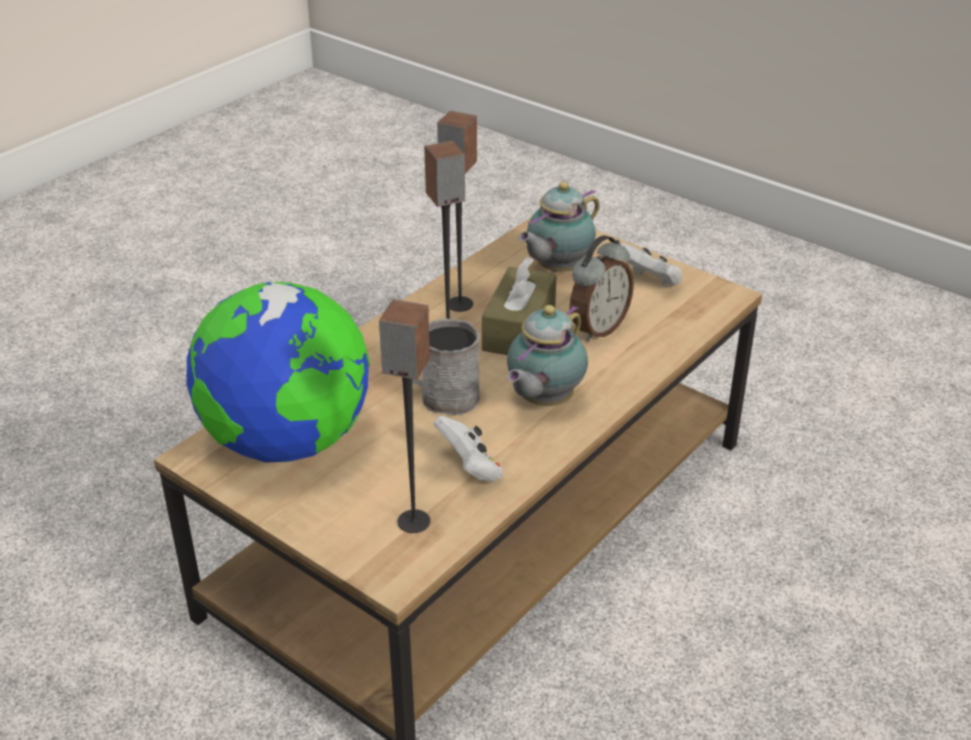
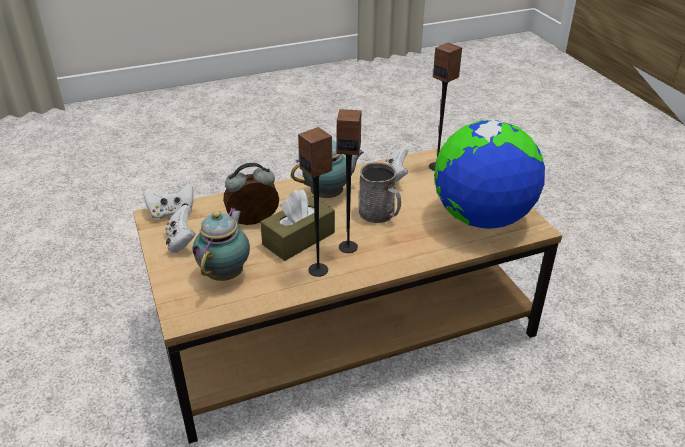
camera: 150 degrees left, 0 degrees up
(557, 270) = (226, 273): teapot -> teapot turned 60 degrees counterclockwise
(712, 305) = (172, 213): none -> white game controller

